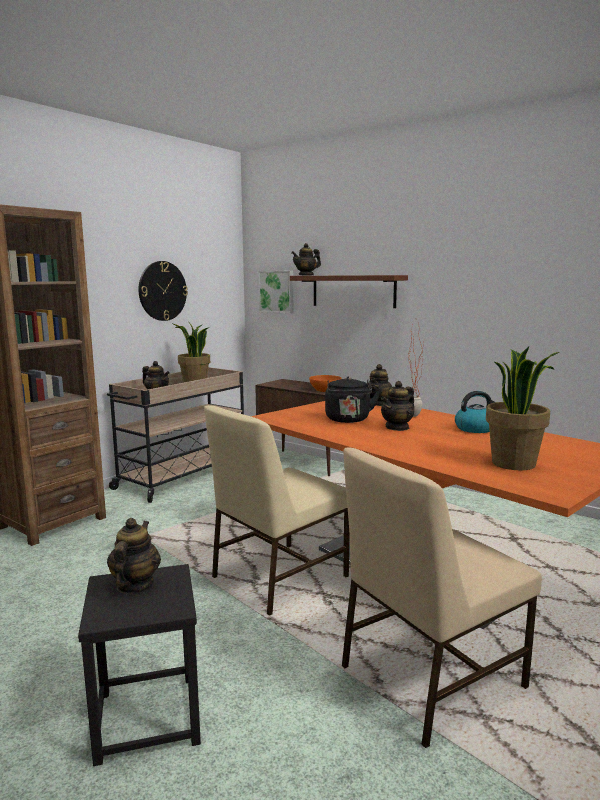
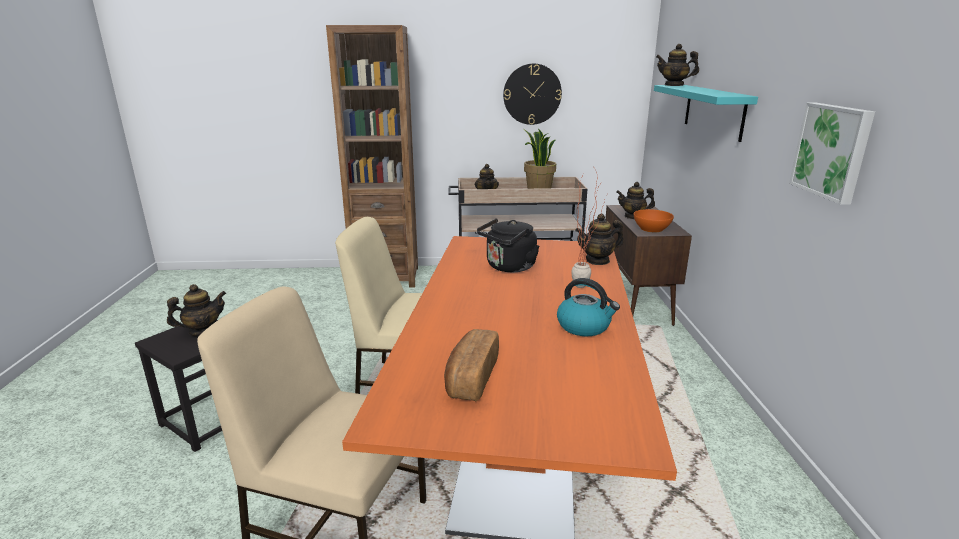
camera: 50 degrees right, 10 degrees up
(277, 291) = (666, 101): picture -> picture (832, 151)
(353, 291) = (713, 111): brown shelf -> turquoise shelf
(397, 427) = (519, 292): teapot -> teapot (633, 216)
(514, 463) = (471, 378): potted plant -> bread

